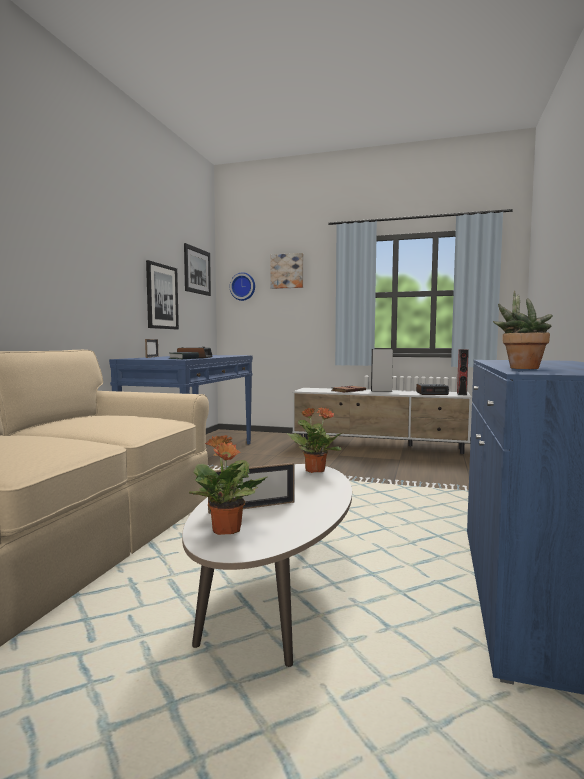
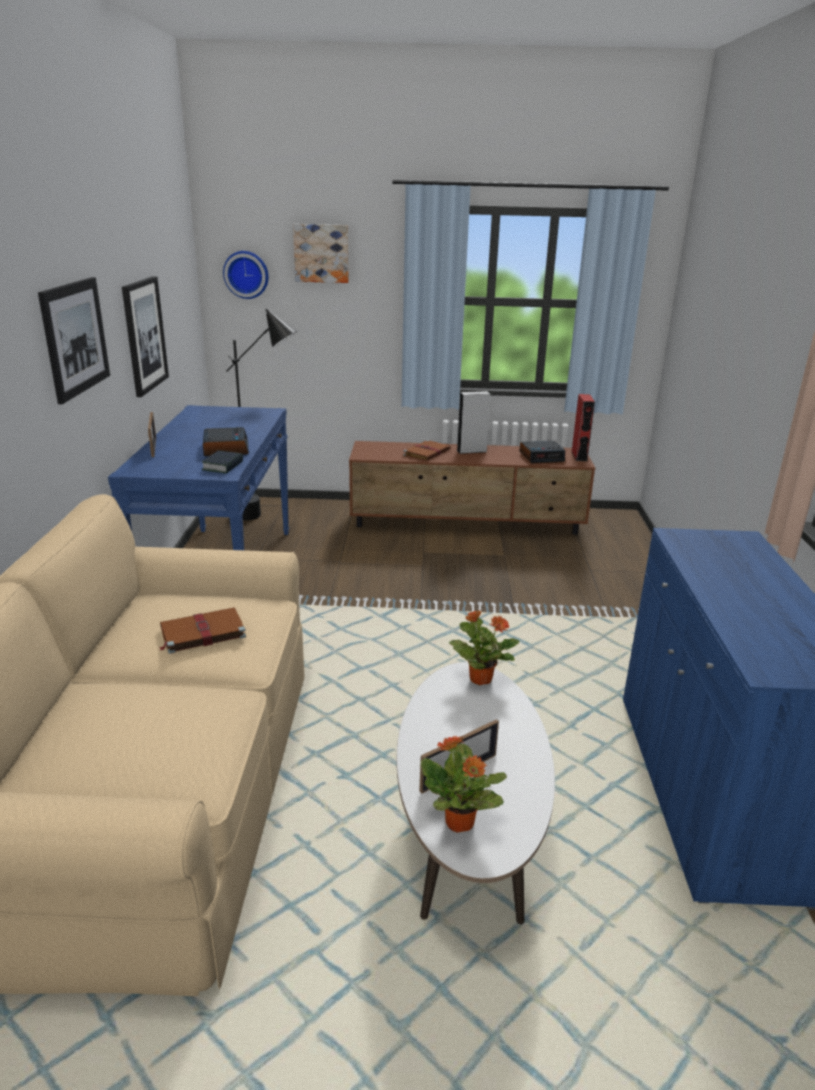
camera: 15 degrees left, 20 degrees up
(109, 421) = (201, 633): none -> brown book
(197, 271) = (176, 260): picture -> picture (75, 338)
(242, 437) = (268, 517): none -> black floor lamp
(379, 446) = (467, 524): white tv stand -> brown tv stand
(521, 368) = (743, 633): potted plant -> none

